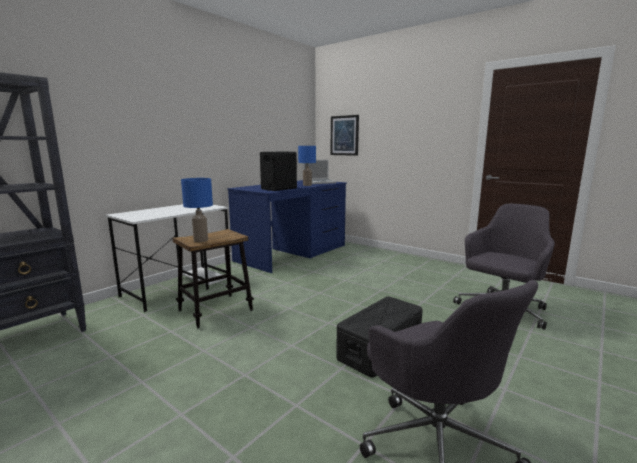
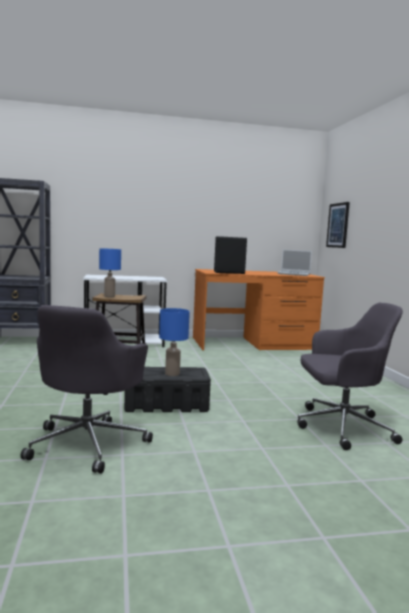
camera: 40 degrees right, 5 degrees down
(293, 253) = (253, 343): blue desk -> orange desk
(307, 185) = (268, 274): blue table lamp -> blue table lamp (172, 374)

